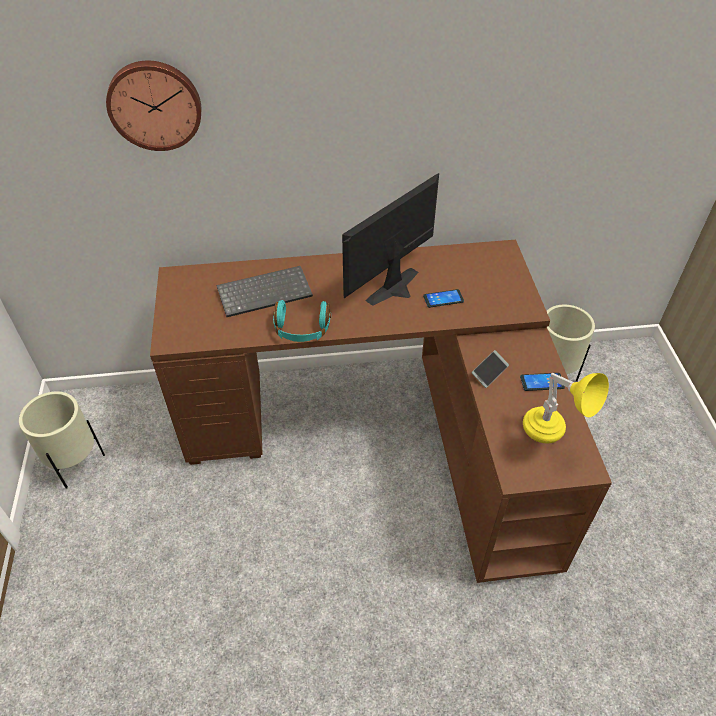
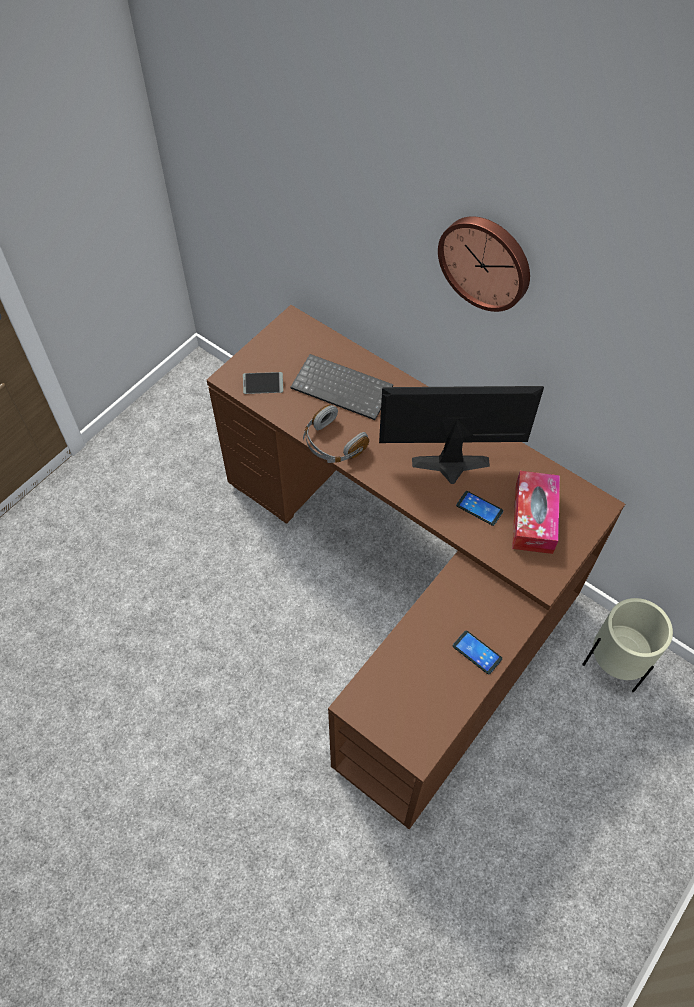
camera: 45 degrees right, 10 degrees up
(77, 465) = (162, 422): beige planter -> none
(155, 104) = (316, 166): wall clock -> wall clock (486, 261)
(302, 330) = (332, 444): turquoise headphones -> grey headphones
(480, 281) = (533, 518): none -> tissue box
(489, 372) = (444, 605): phone -> phone (263, 386)
(551, 436) = (423, 701): yellow table lamp -> none

